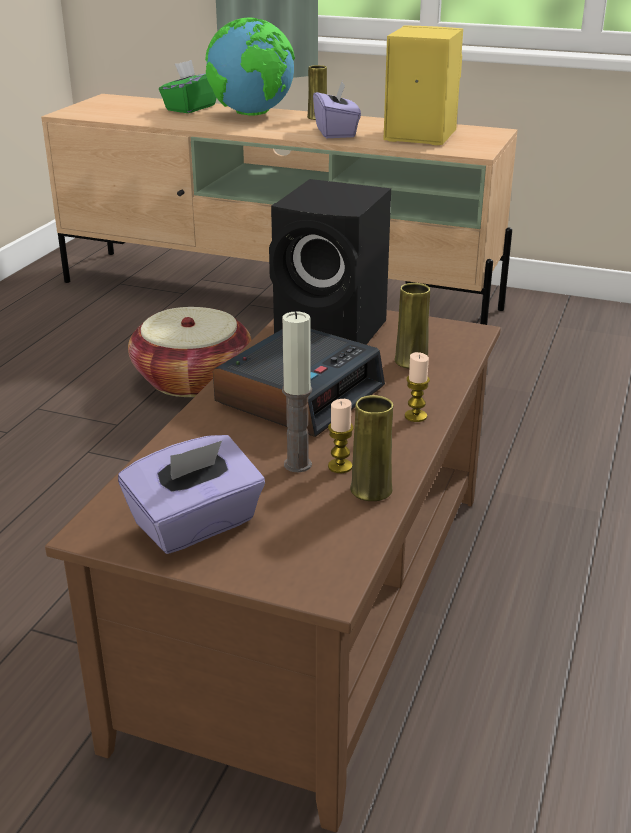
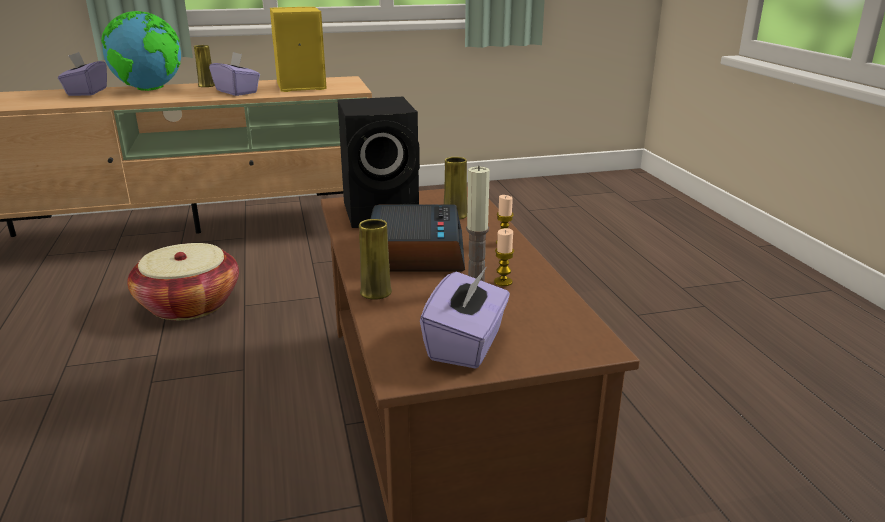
camera: 35 degrees left, 5 degrees down
(190, 108) = (86, 92): green tissue box -> purple tissue box
(371, 490) = (541, 288): yellow vase -> yellow vase (376, 292)

